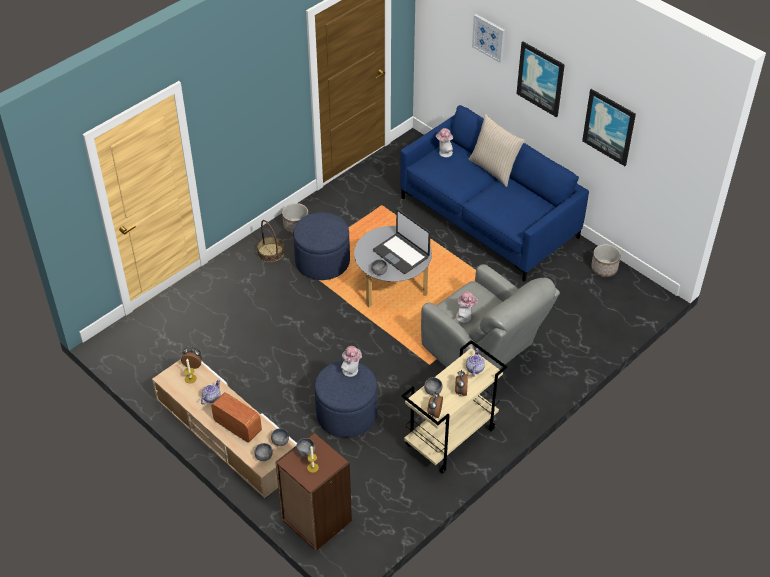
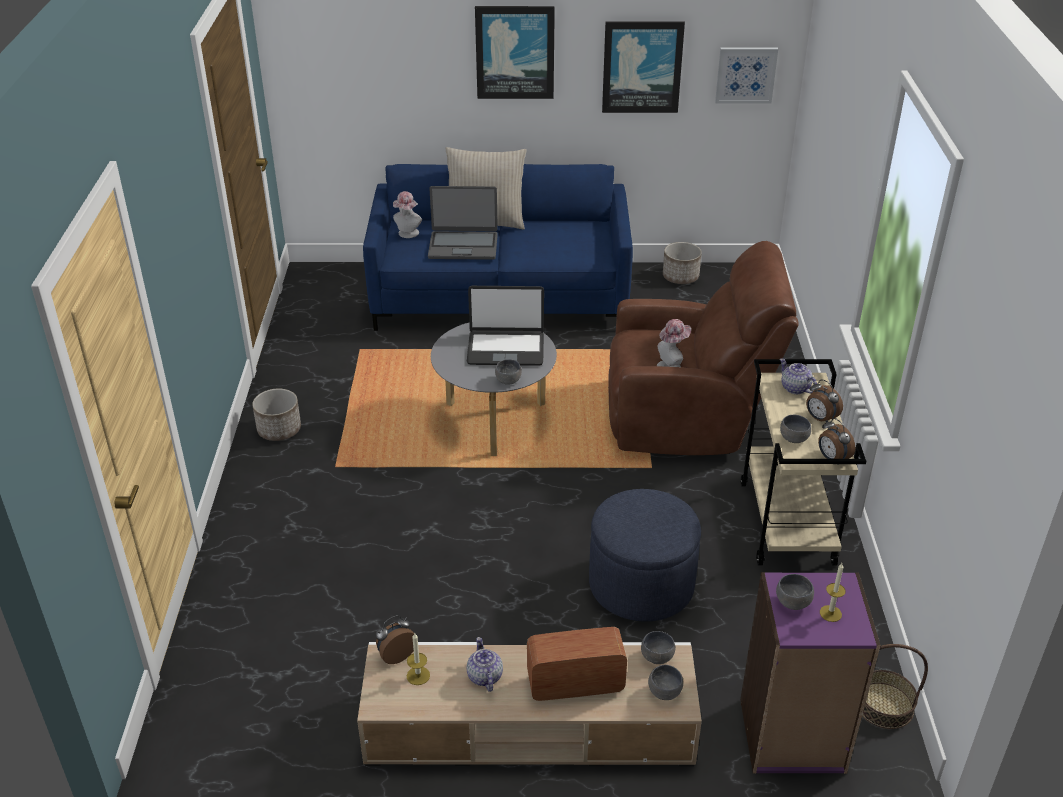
camera: 45 degrees left, 10 degrees down
(270, 253) = (282, 476): basket -> basket (884, 705)
(316, 521) = (792, 736): brown bookcase -> purple bookcase
(322, 262) = (368, 445): blue ottoman -> none
(352, 371) = (634, 503): hat -> none
(461, 178) = (463, 246): none -> laptop
(483, 353) = (688, 419): grey armchair -> brown armchair
(489, 37) = (411, 33): picture -> picture (745, 74)

